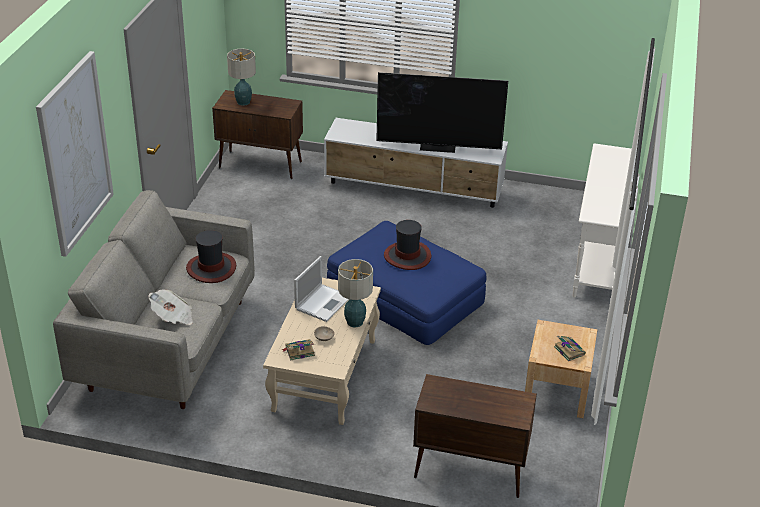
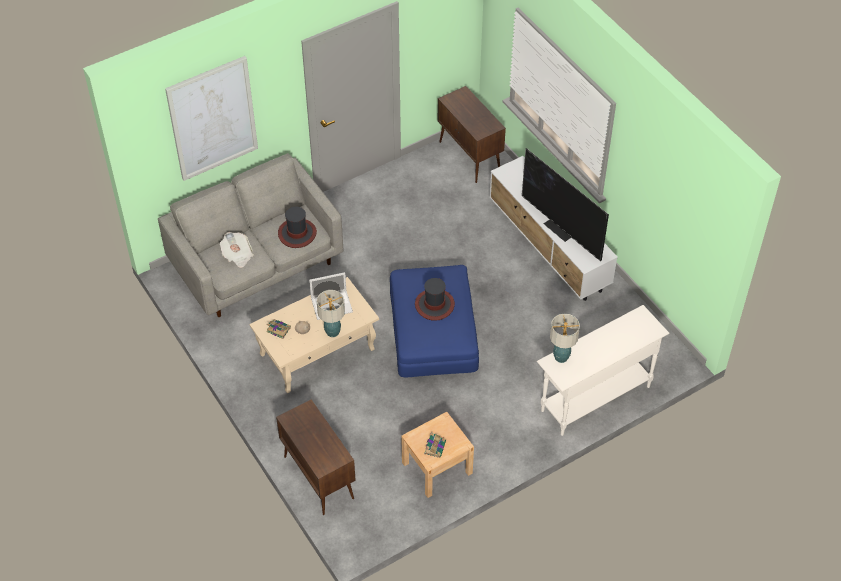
camera: 45 degrees right, 15 degrees up
(243, 102) = (463, 105): table lamp -> table lamp (561, 357)

